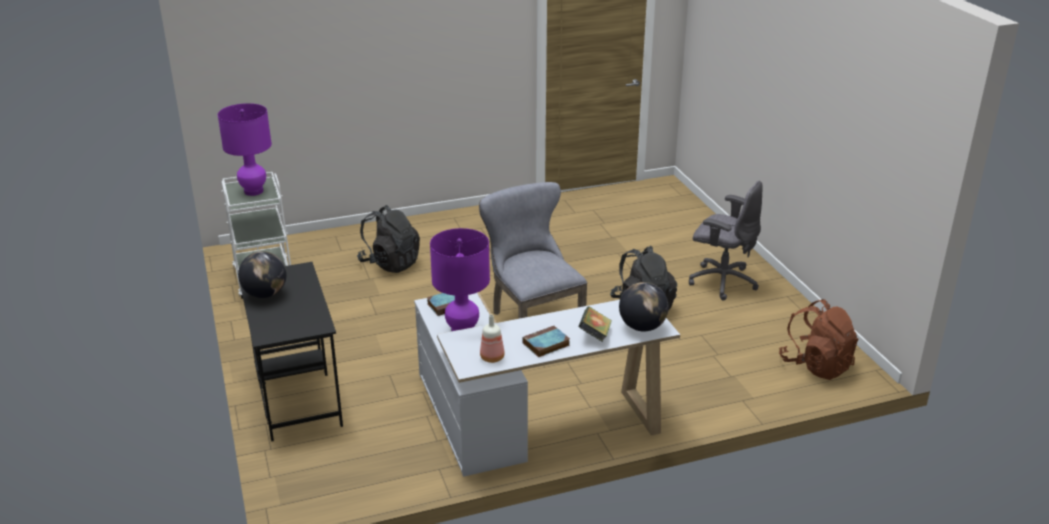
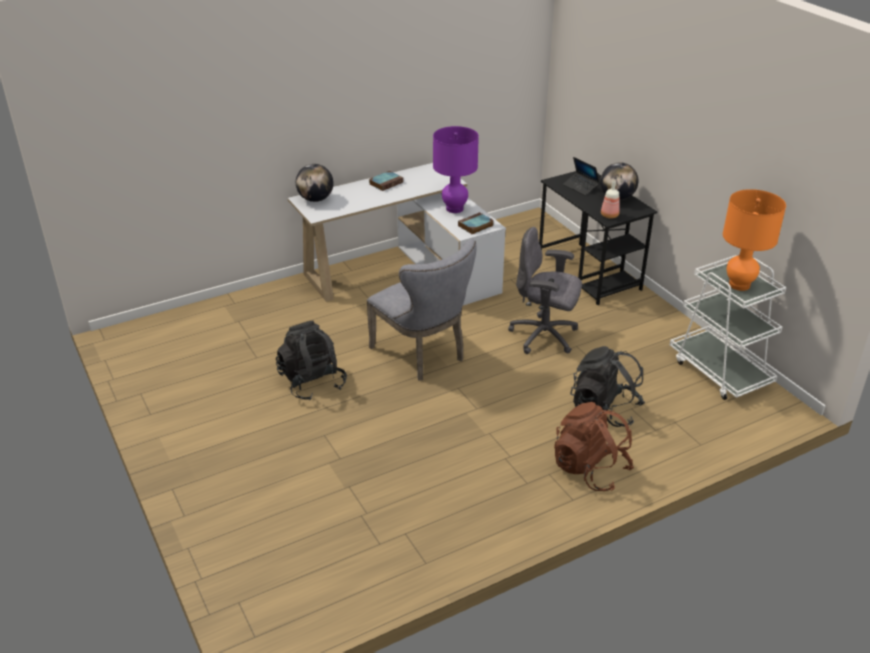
camera: 170 degrees right, 5 degrees up
(254, 191) = (739, 285): purple table lamp -> orange table lamp
(294, 314) = (580, 187): none -> laptop
(493, 357) = (420, 173): bottle -> bottle (609, 215)
(594, 335) = (351, 191): book -> none
(722, 281) = (218, 427): grey office chair -> grey office chair (544, 336)
(816, 365) = (157, 338): brown backpack -> brown backpack (590, 469)

